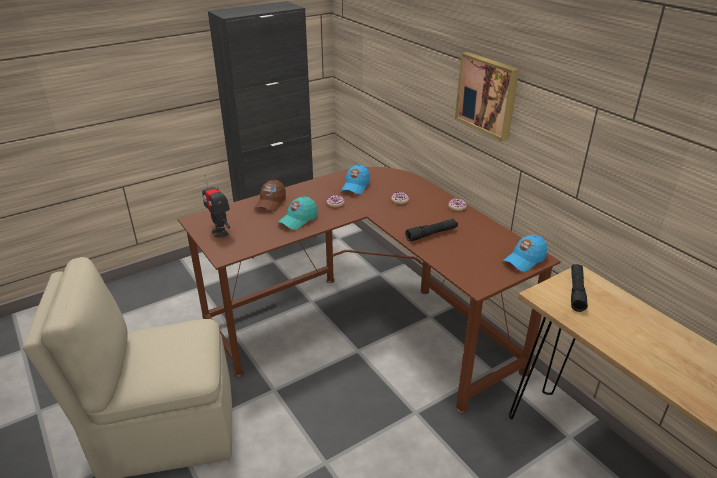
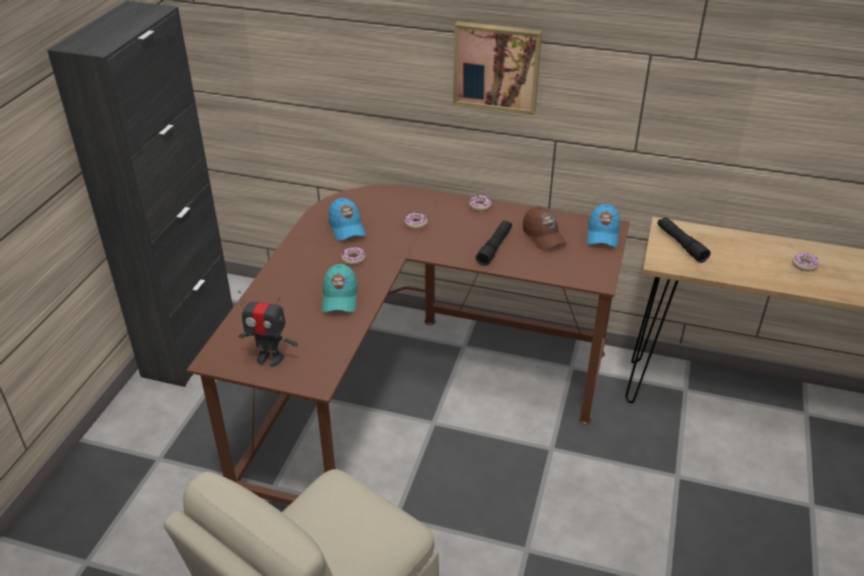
camera: 40 degrees left, 5 degrees up
(271, 202) = (277, 292): brown cap -> brown cap (543, 236)
(680, 359) = (804, 265): none -> donut

